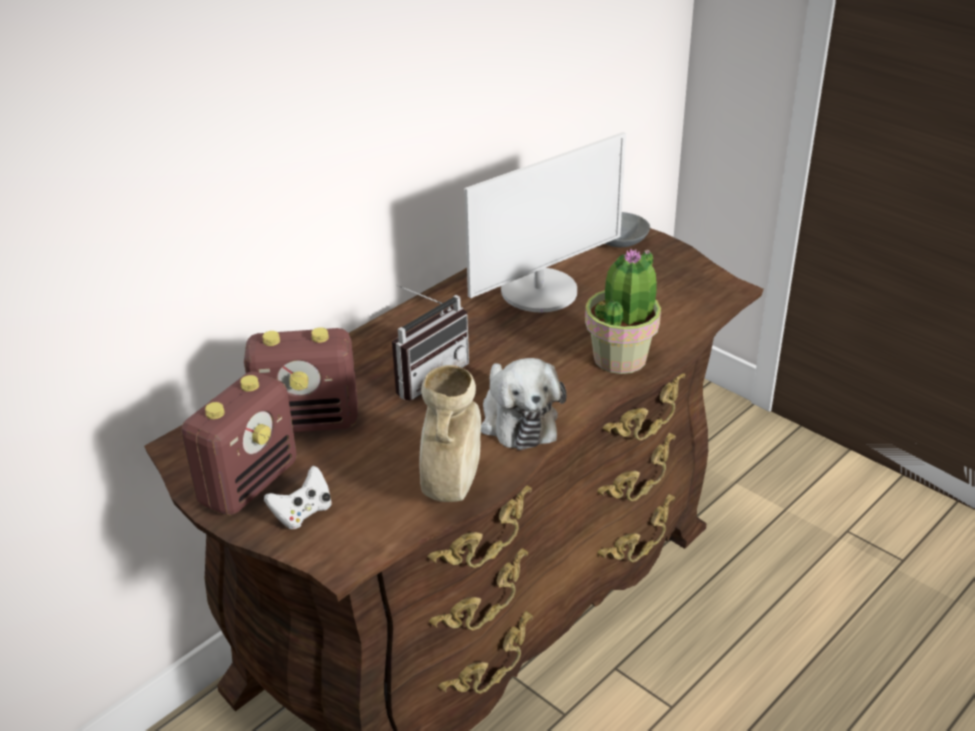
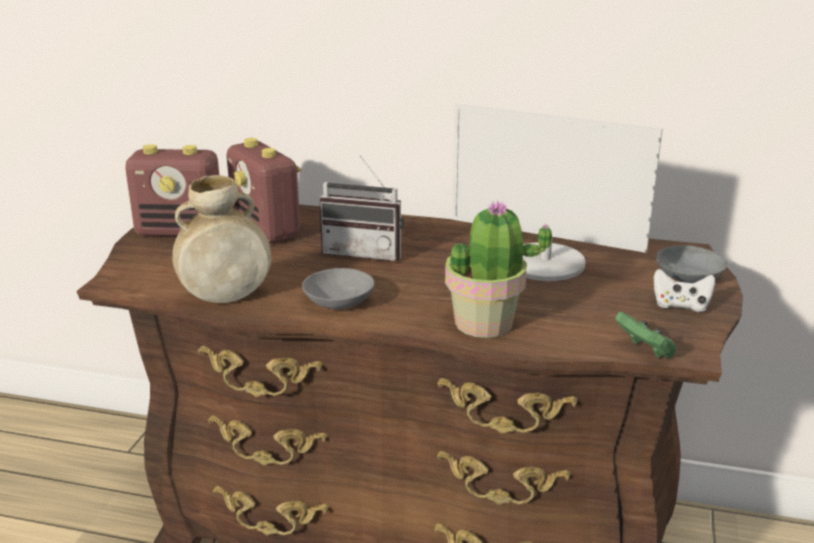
camera: 60 degrees right, 10 degrees down
(302, 513) = (159, 256): white game controller -> white game controller (680, 306)
(517, 419) = (340, 300): plush toy -> grey bowl
(716, 305) = (645, 351): none -> green game controller

